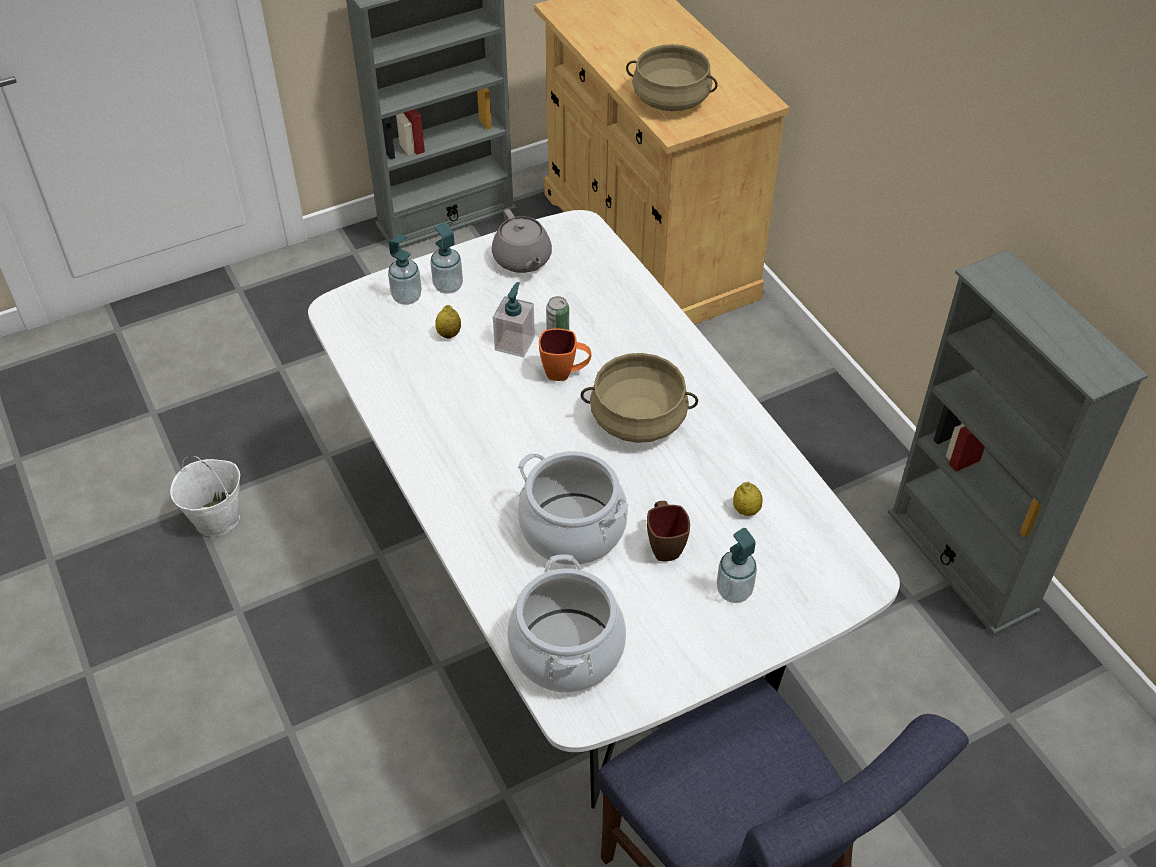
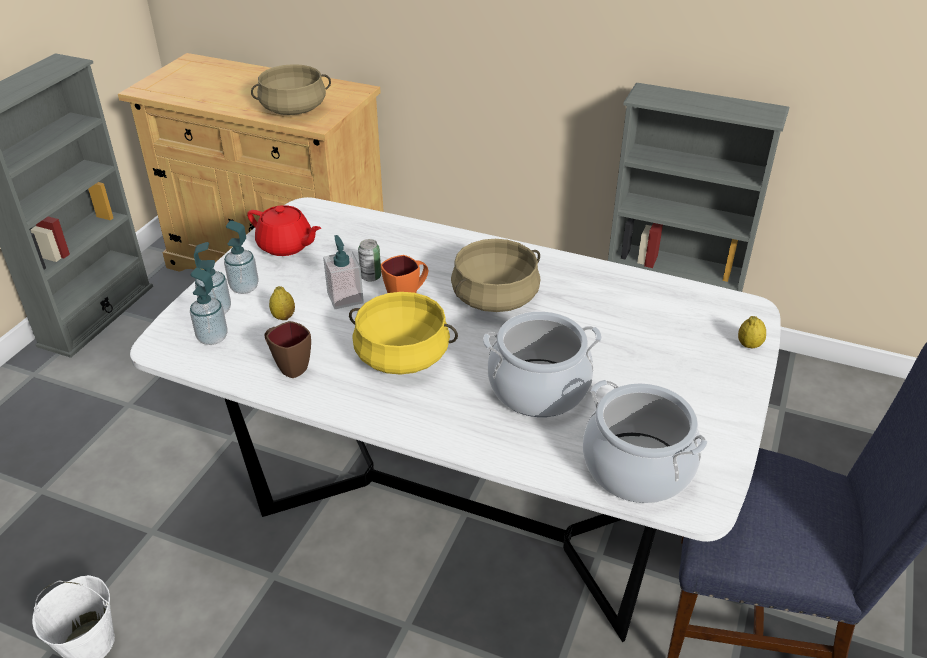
camera: 40 degrees left, 10 degrees down
(500, 429) = (403, 356): none -> yellow cooking pot
(522, 260) = (286, 246): grey teapot -> red teapot
(664, 545) = (611, 361): brown mug -> brown mug (288, 366)
(734, 591) = (690, 361): soap dispenser -> soap dispenser (212, 337)
(746, 510) = (633, 312): lemon -> lemon (749, 345)

